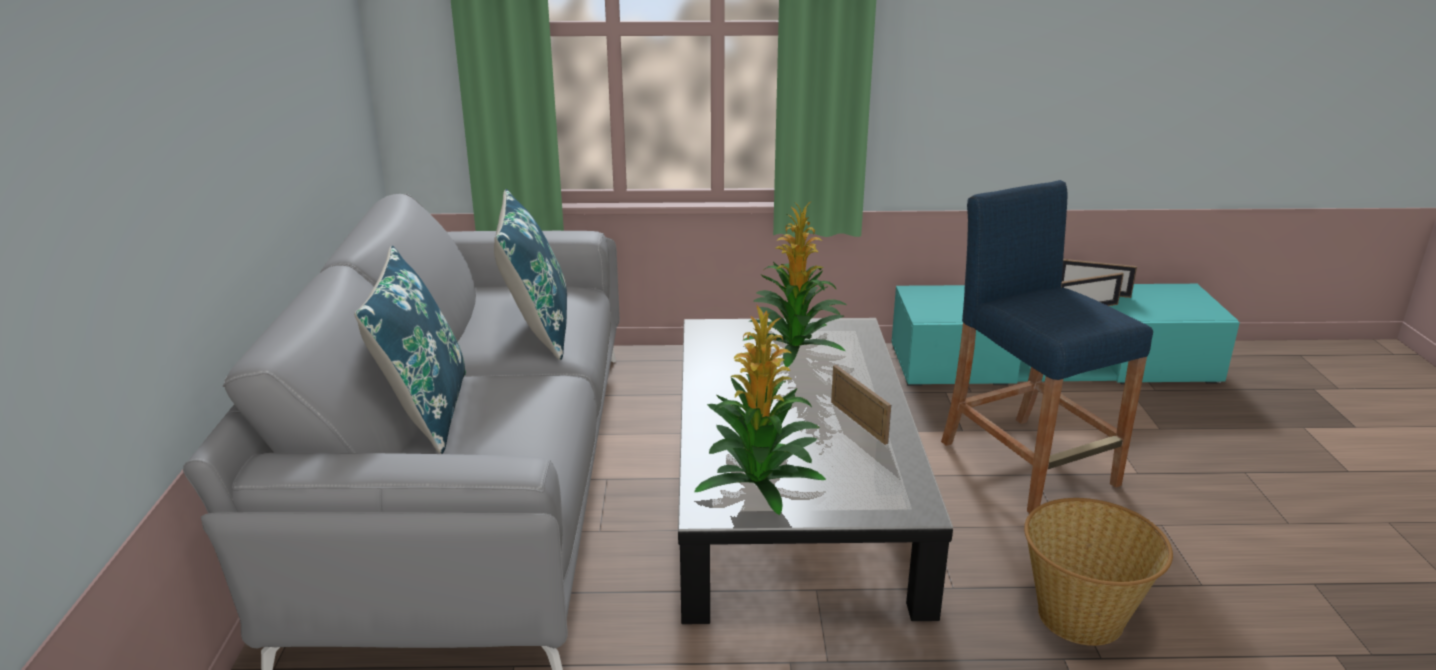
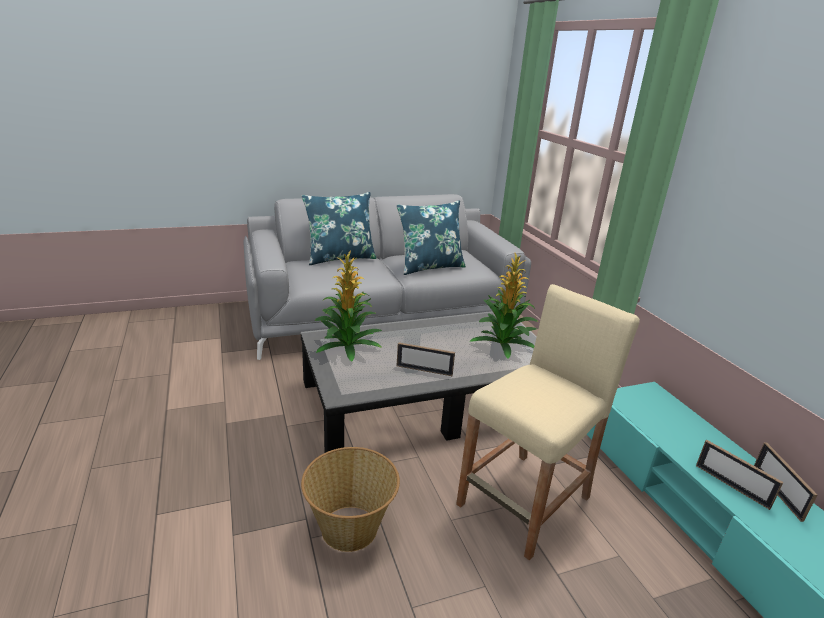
camera: 70 degrees right, 0 degrees up
(858, 422) = (424, 370): picture frame -> picture frame turned 60 degrees clockwise
(1027, 463) = (525, 501): blue stool -> beige stool

